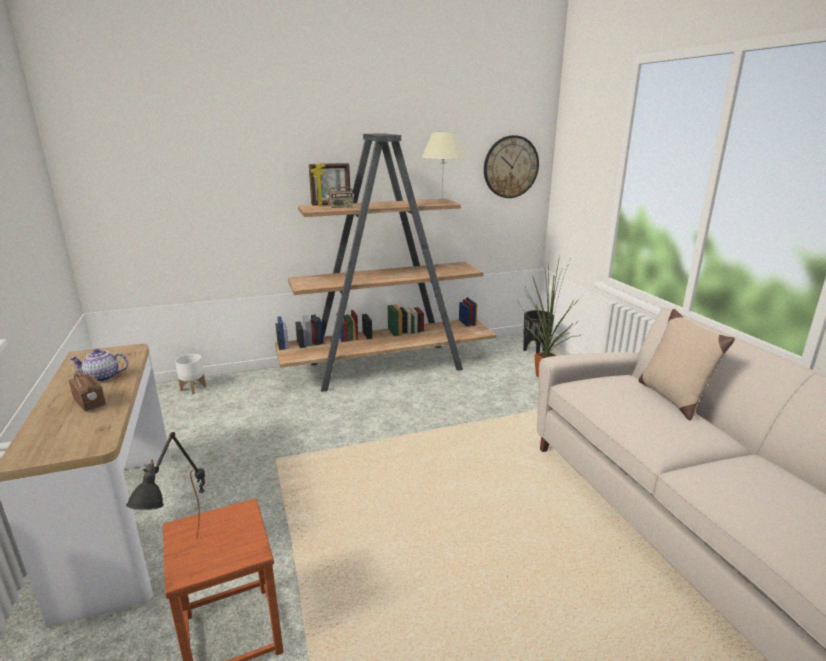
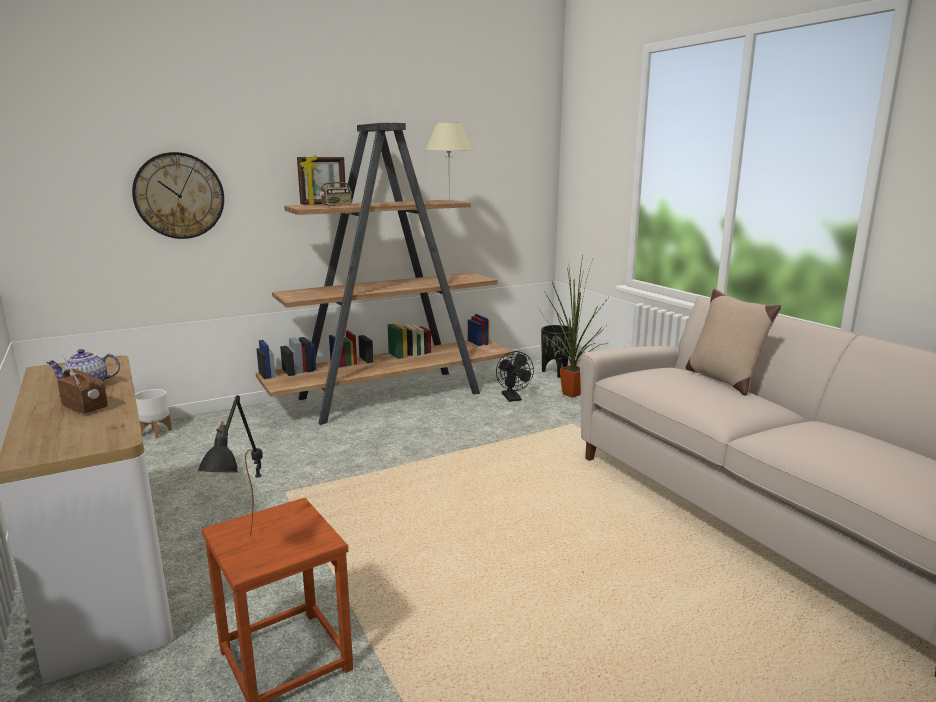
camera: 10 degrees left, 5 degrees down
(490, 378) = (513, 398): none -> black fan
(510, 167) = (516, 167): wall clock -> wall clock (179, 196)

